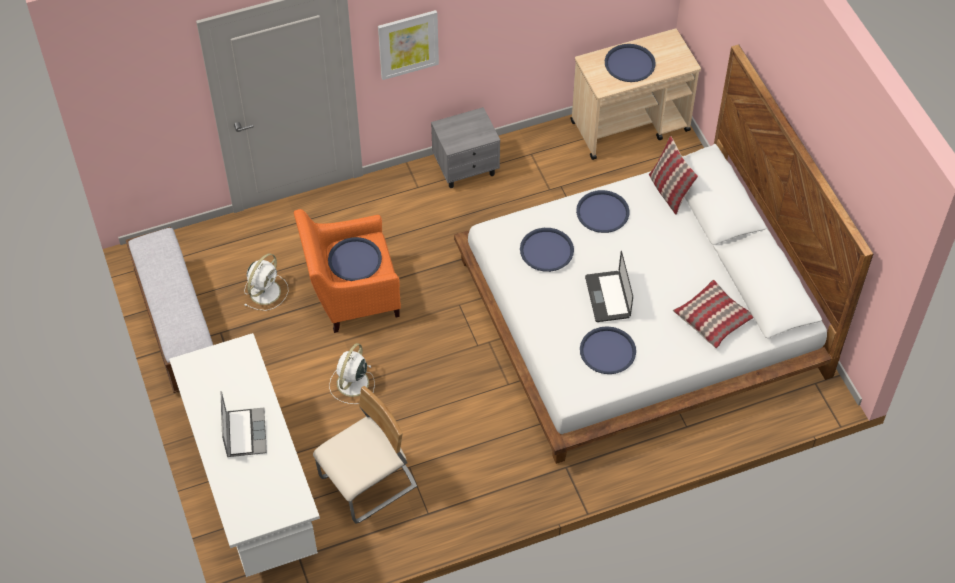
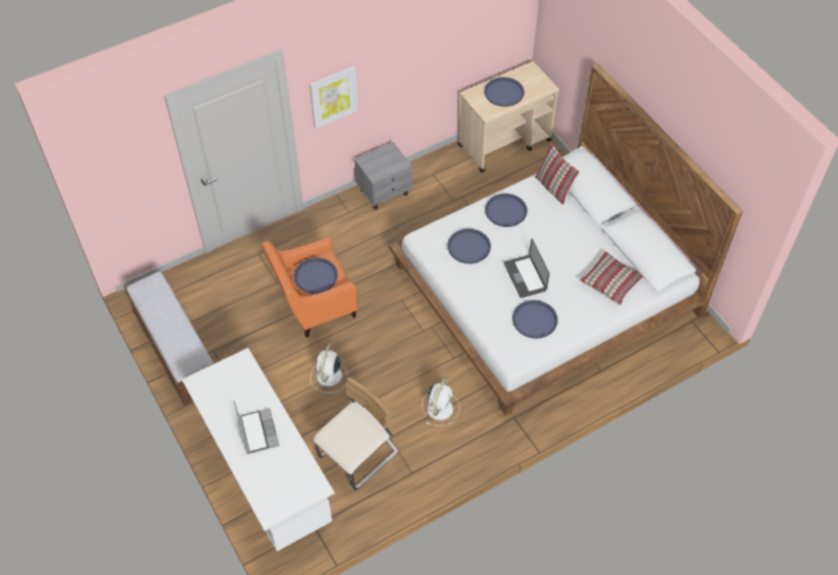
camera: 10 degrees left, 0 degrees up
(266, 291) = (244, 312): white fan -> white fan (440, 407)

